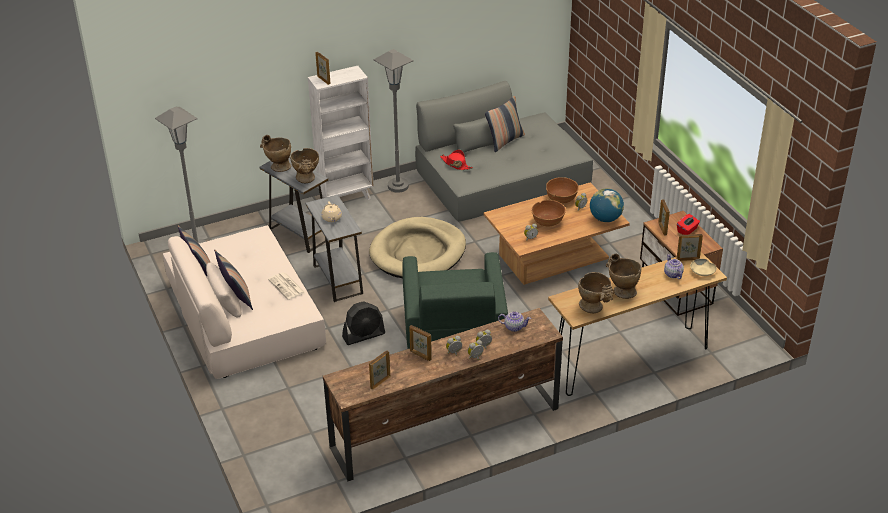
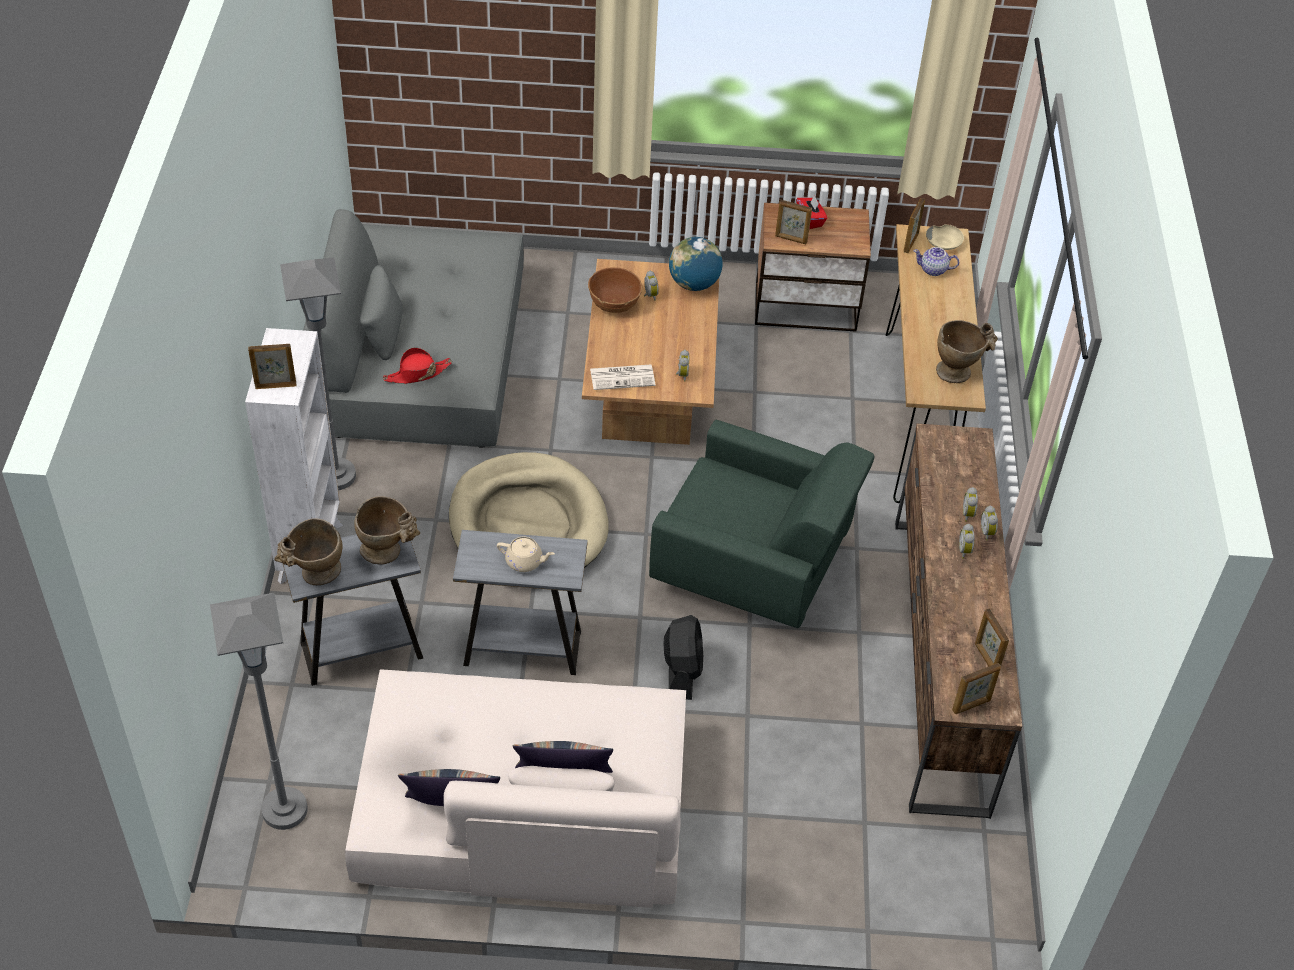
camera: 65 degrees left, 10 degrees up
(287, 286) = (582, 703): newspaper -> newspaper (623, 377)
(420, 355) = (950, 589): picture frame -> picture frame (971, 705)
(505, 141) = (403, 296): pillow -> none
(514, 327) = (944, 466): teapot -> none
(547, 222) = (657, 341): brown bowl -> none
(621, 290) = (937, 330): beige vase -> none

